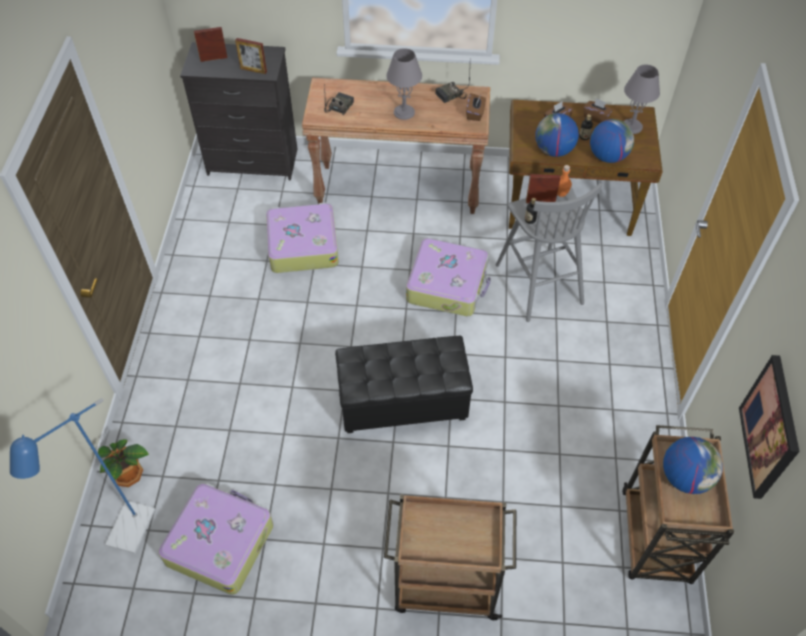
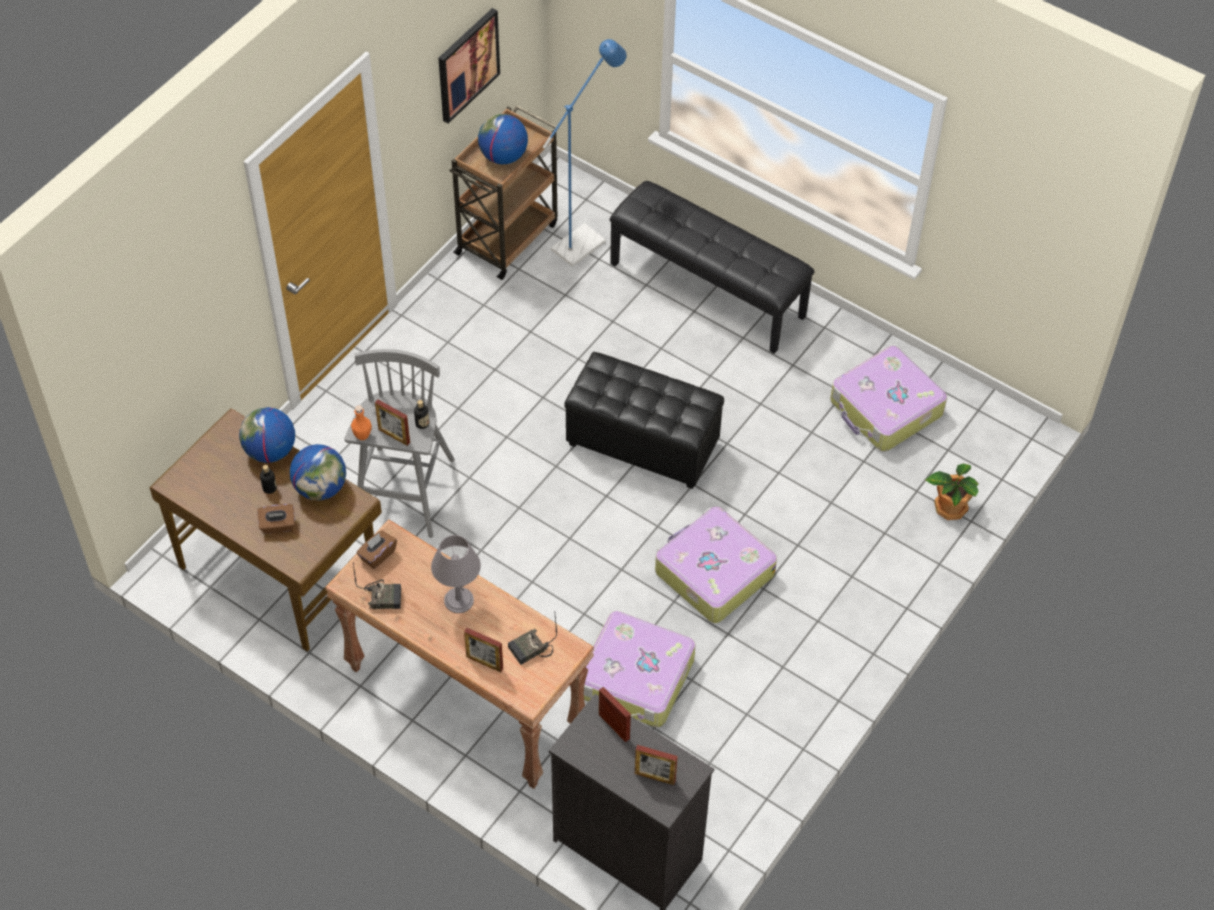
camera: 150 degrees left, 0 degrees up
(127, 537) = (970, 453): blue floor lamp -> blue floor lamp (585, 240)
(362, 90) = (484, 662): none -> picture frame
(444, 585) = (708, 289): brown cart -> black bench
(448, 284) = (503, 542): suitcase -> suitcase (713, 573)
(596, 117) = (229, 506): brown tissue box -> none
(631, 127) = (204, 473): grey table lamp -> none

